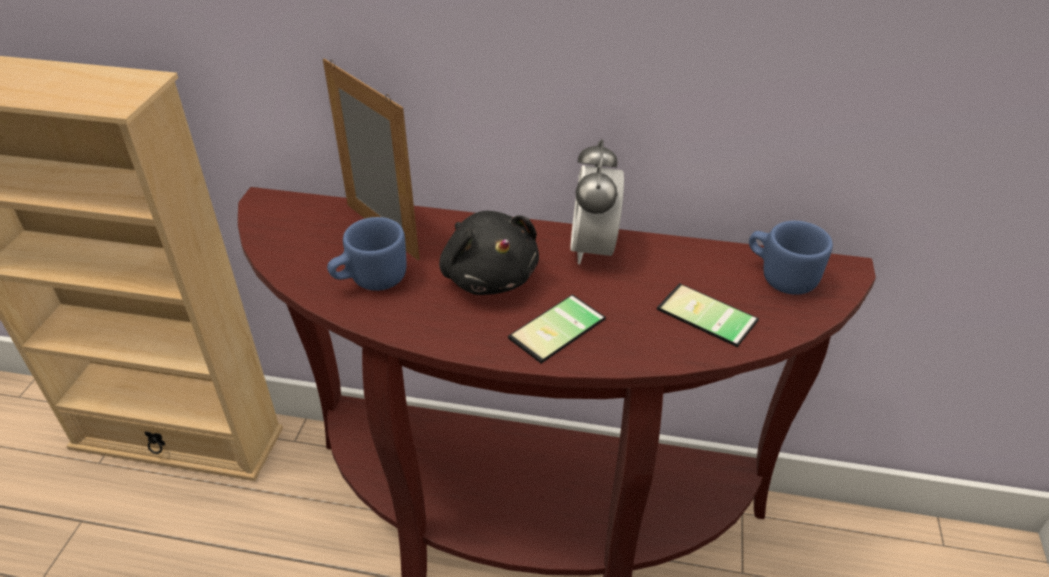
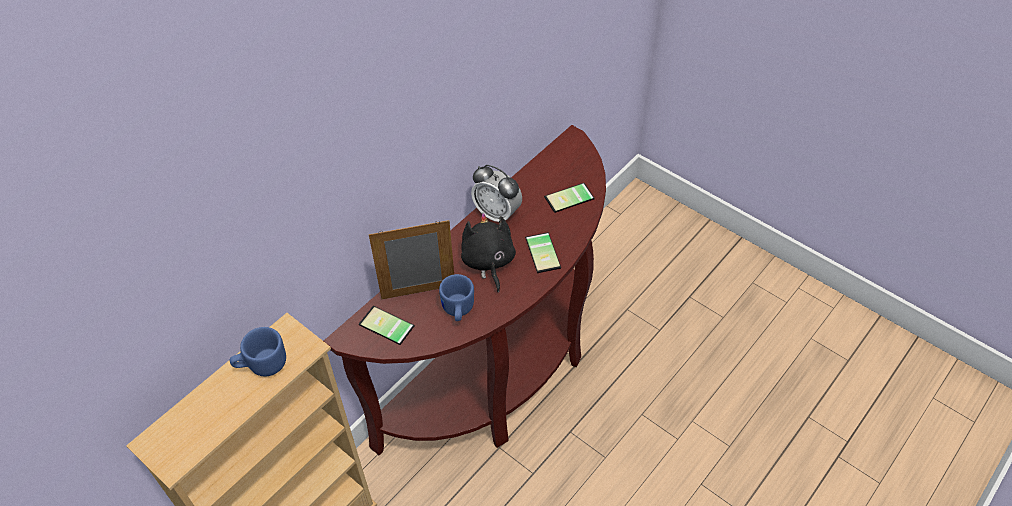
camera: 60 degrees left, 10 degrees up
(299, 226) = (385, 327): none -> phone
(489, 276) = (488, 262): black plush toy -> black plush toy turned 105 degrees counterclockwise
(780, 276) = (562, 160): blue mug -> blue mug (262, 365)

